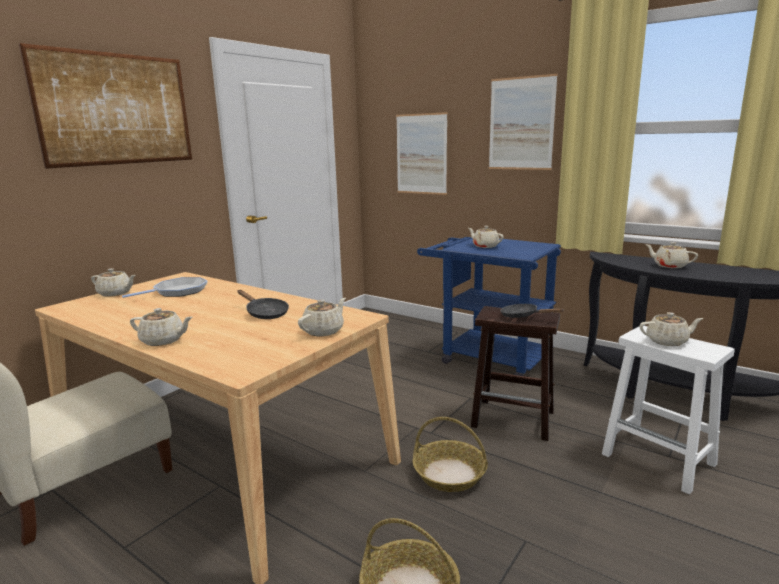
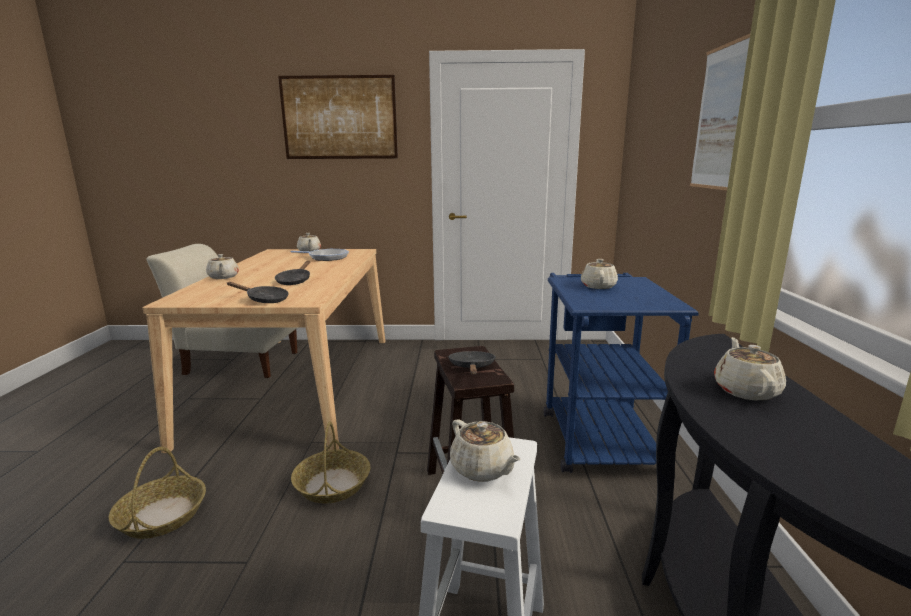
camera: 55 degrees right, 0 degrees up
(324, 331) = (264, 300): beige teapot -> black frying pan
(421, 154) = (652, 163): picture -> none

